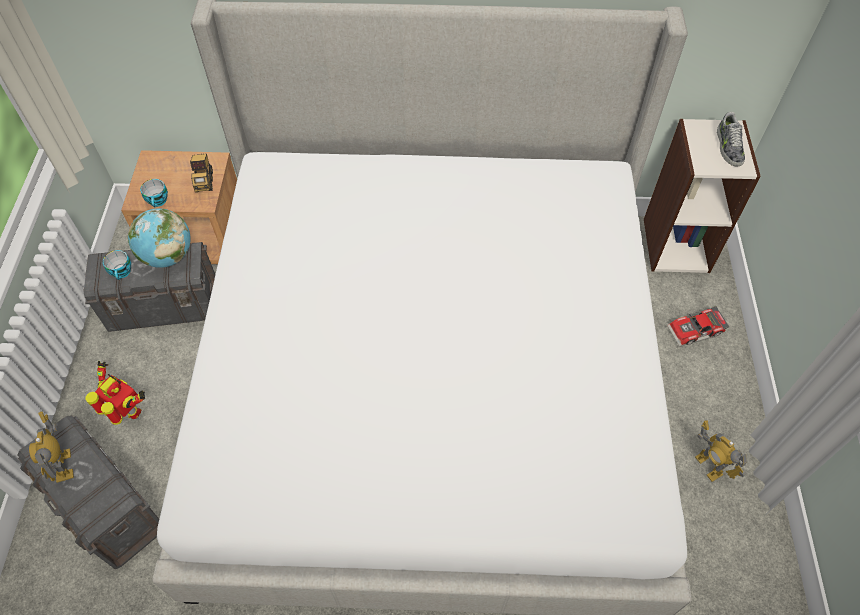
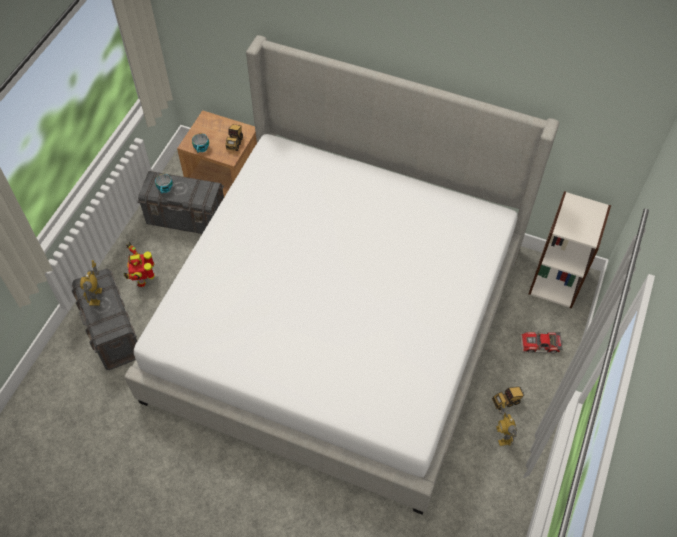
camera: 20 degrees right, 0 degrees up
(129, 412) = (143, 280): toy robot -> toy robot turned 150 degrees counterclockwise
(168, 256) = (196, 186): globe -> none
(692, 418) = (507, 401): none -> toy truck
(728, 146) = (587, 221): shoe -> none

